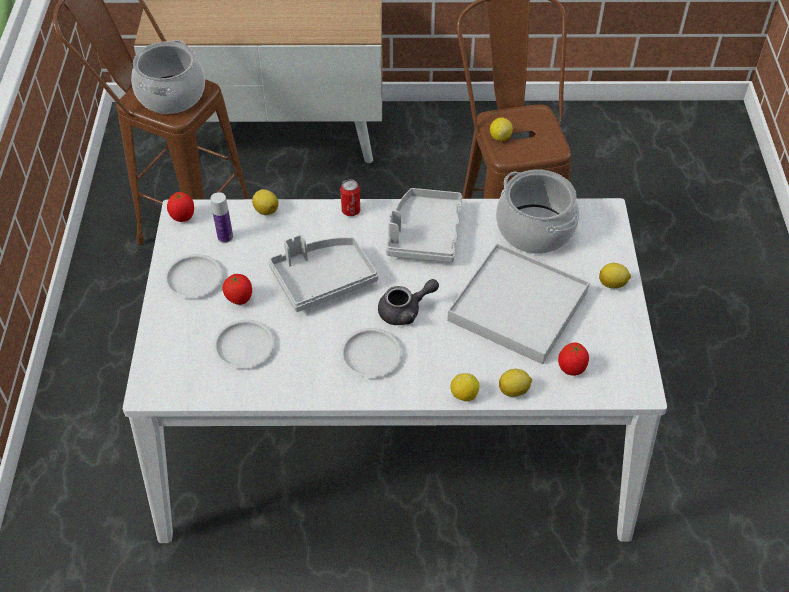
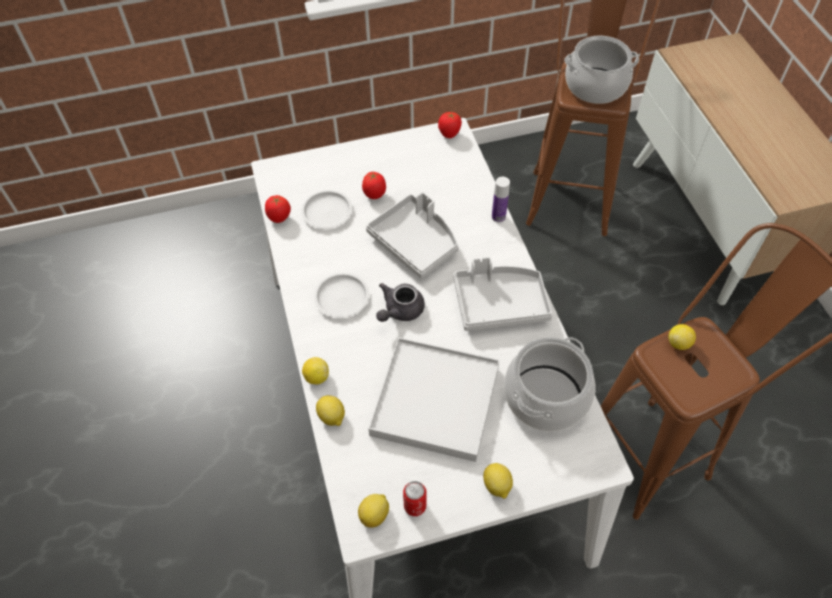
camera: 75 degrees right, 5 degrees up
(194, 279) = (386, 161): white plate -> none
(225, 237) = (438, 166): bottle -> bottle (498, 217)
(266, 210) = (480, 182): lemon -> lemon (375, 514)
(351, 211) = (505, 241): can -> can (415, 506)
(405, 311) = (400, 311): grey teapot -> grey teapot turned 75 degrees clockwise
(571, 369) = (370, 463): tomato -> tomato (279, 218)

